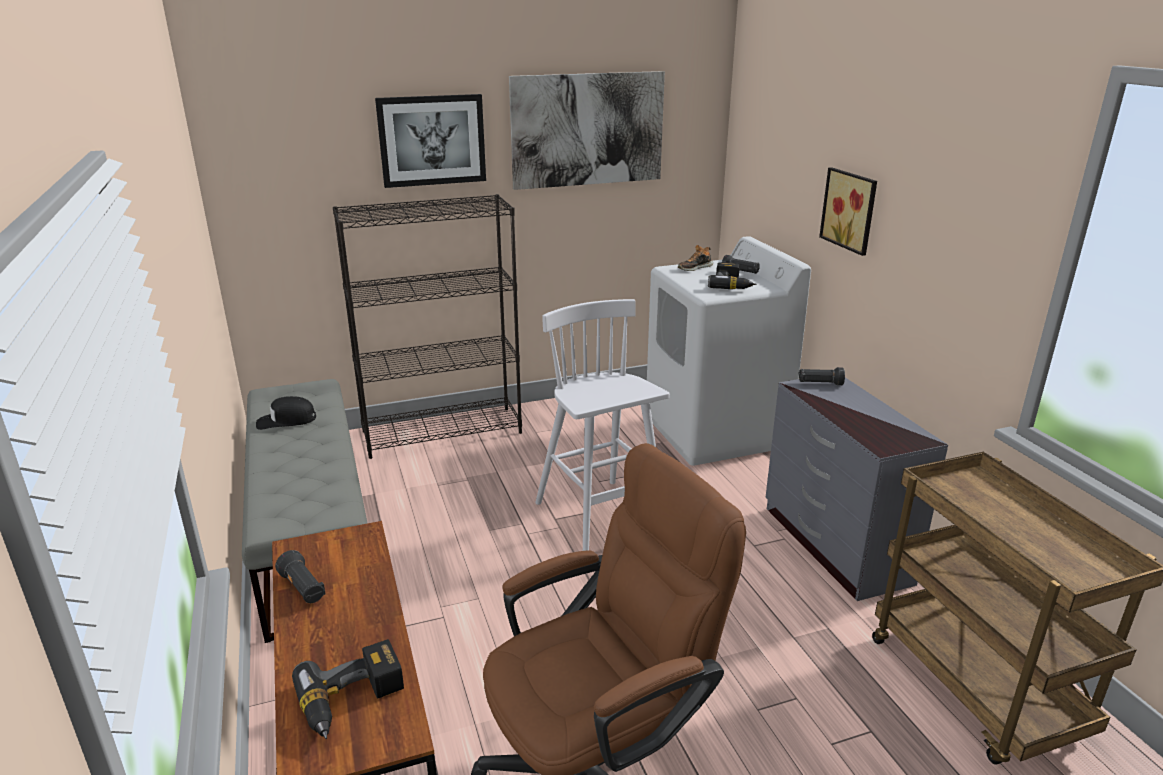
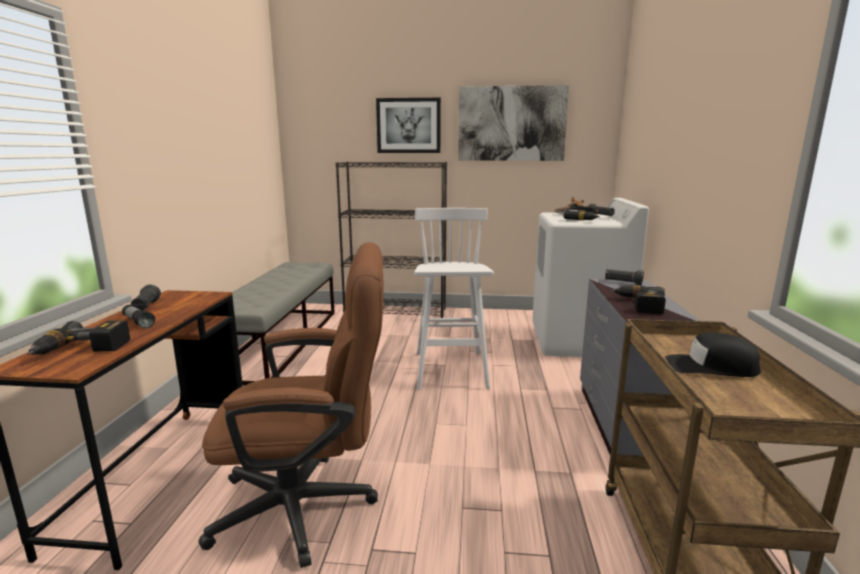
camera: 25 degrees right, 10 degrees down
(286, 420) = (283, 273): black cap -> black cap (711, 367)
(344, 624) = (138, 322): none -> flashlight
(851, 210) = (674, 154): picture -> none
(869, 425) = (638, 305): none -> power drill

